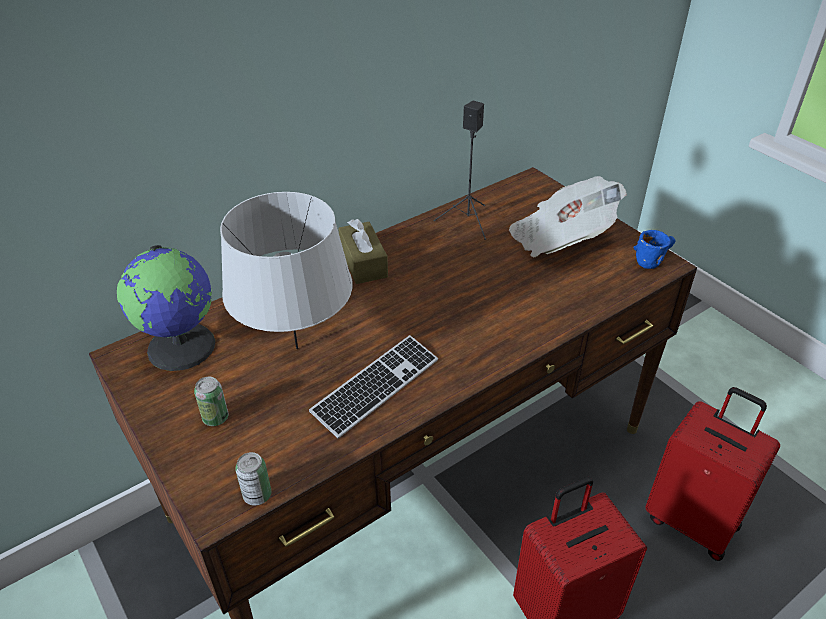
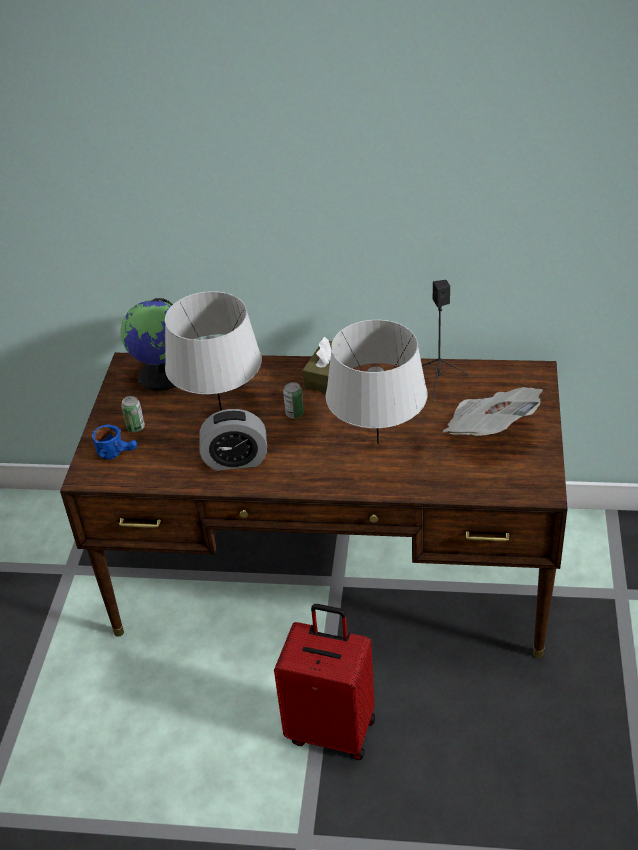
camera: 45 degrees right, 0 degrees up
(257, 495) = (111, 480): can -> can (294, 414)
(376, 387) = (236, 460): keyboard -> alarm clock
(489, 296) = (378, 443): none -> grey table lamp
(653, 258) = (540, 483): blue mug -> blue mug (118, 452)
(693, 520) = (502, 746): red suitcase -> none

